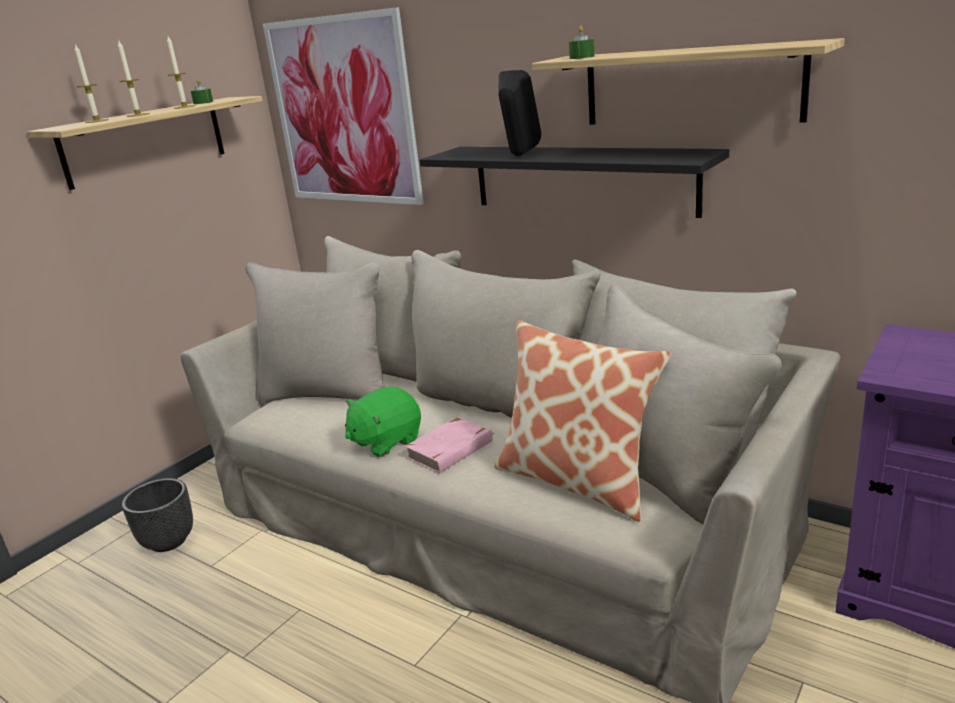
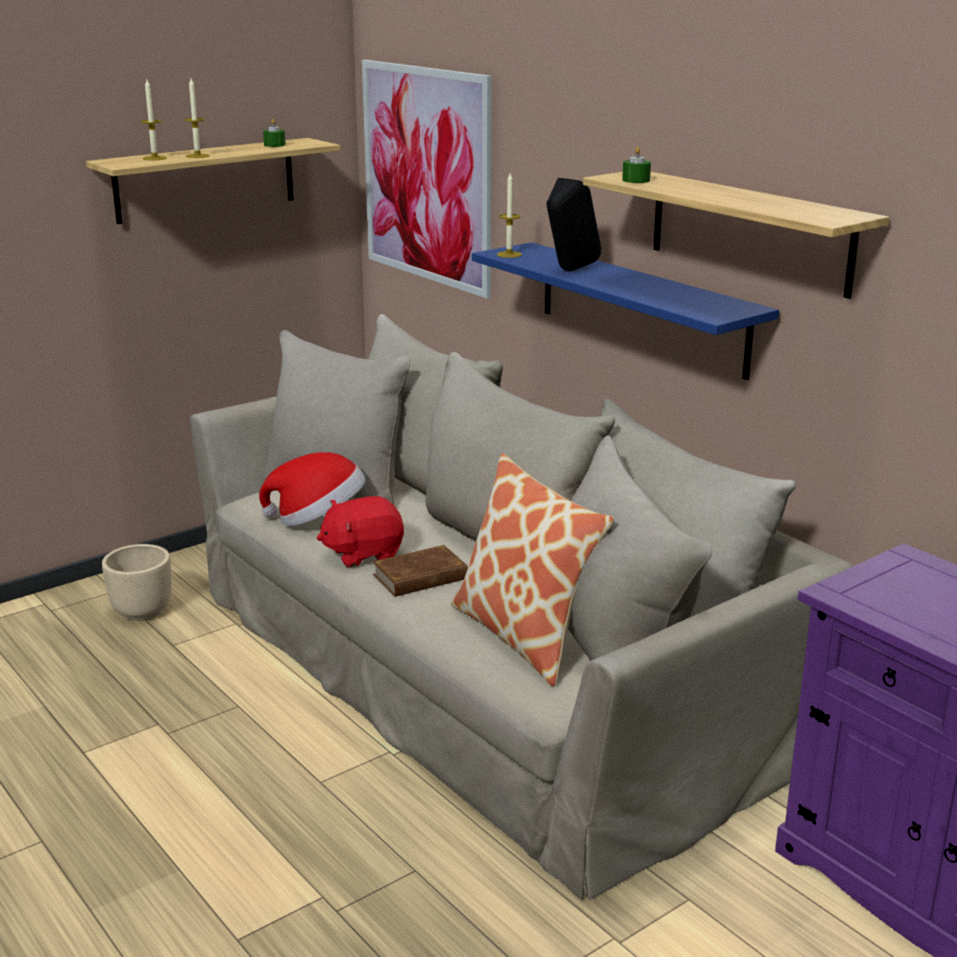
camera: 15 degrees right, 0 degrees up
(169, 541) = (143, 611): black planter -> beige planter
(184, 107) = (250, 150): candle -> candle (509, 254)
(327, 420) = (318, 519): none -> hat
(385, 441) = (363, 554): green plush toy -> red plush toy
(450, 450) = (421, 577): pink book -> brown book
(581, 179) = (641, 308): black shelf -> blue shelf

